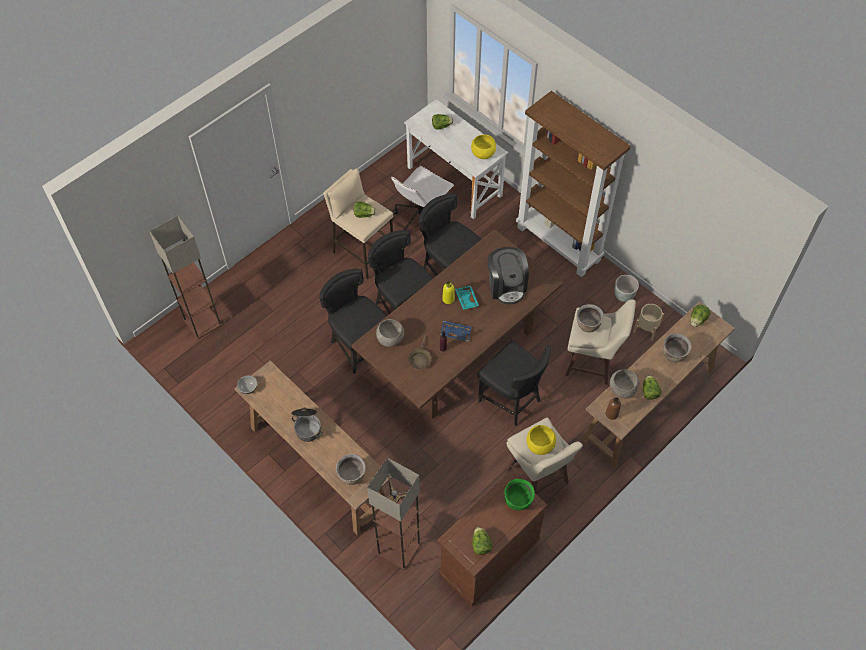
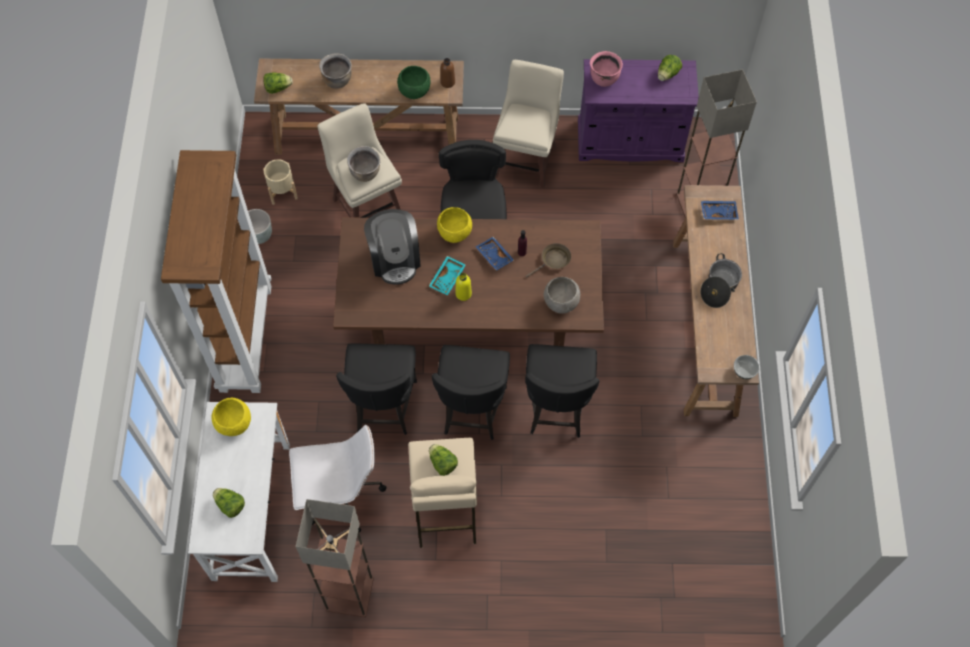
camera: 135 degrees left, 5 degrees up
(202, 322) = (694, 585): floor lamp -> floor lamp (350, 594)
(352, 476) = (718, 212): brown cooking pot -> blue tray
(489, 556) = (630, 141): brown cabinet -> purple cabinet
(506, 286) = (395, 259): coffee machine -> coffee machine turned 135 degrees clockwise
(518, 501) = (604, 78): green cooking pot -> pink cooking pot
(540, 445) = (528, 119): yellow bowl -> yellow bowl (454, 232)
(622, 389) = (415, 91): grey bowl -> green bowl
(649, 391) = (395, 72): lettuce -> none

